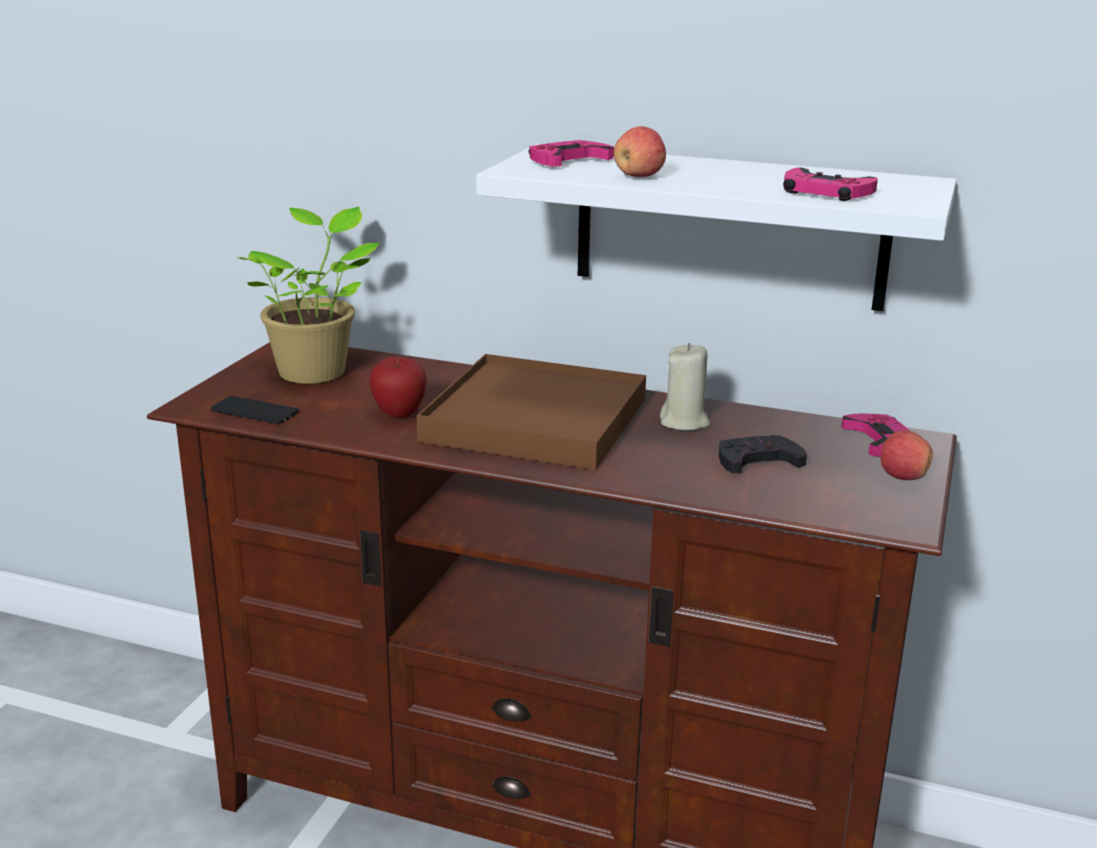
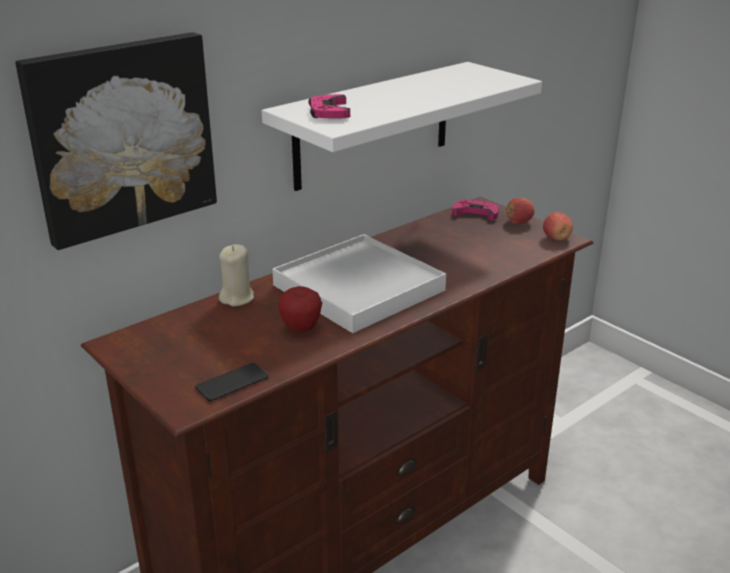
camera: 60 degrees left, 5 degrees up
(315, 371) = (182, 342): potted plant -> none
(354, 123) = (121, 137): none -> picture
(536, 420) = (359, 288): brown tray -> white tray
(639, 176) = (393, 107): apple -> apple (556, 238)
(684, 422) = (405, 249): beige candle -> beige candle (237, 298)
(758, 460) = (471, 247): black game controller -> none
(825, 192) = (474, 85): pink game controller -> none

